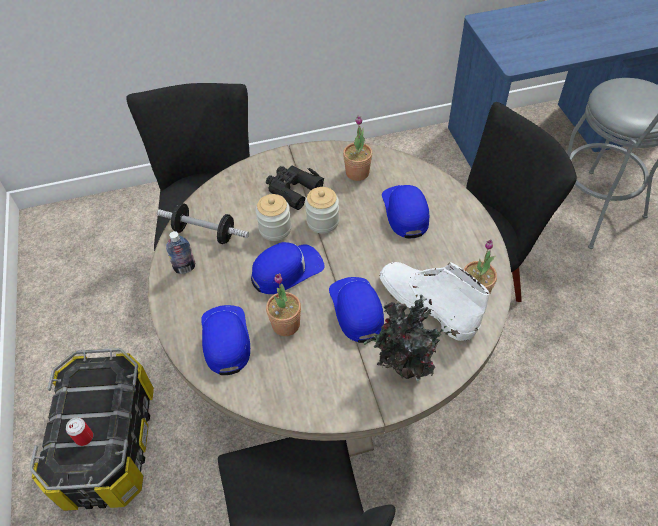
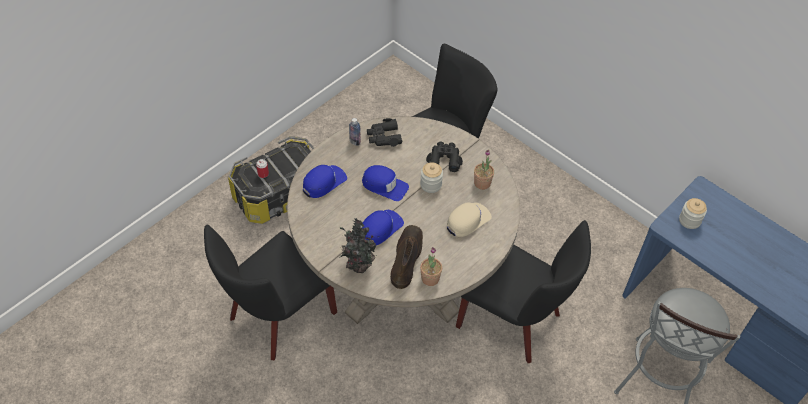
camera: 55 degrees right, 0 degrees up
(205, 233) = (384, 137): dumbbell -> black binoculars
(275, 229) = (409, 166): jar -> jar (689, 220)
(286, 324) = (350, 202): potted plant -> none
(405, 212) = (468, 220): blue cap -> beige cap
(426, 303) = (406, 258): white boot -> brown boot

